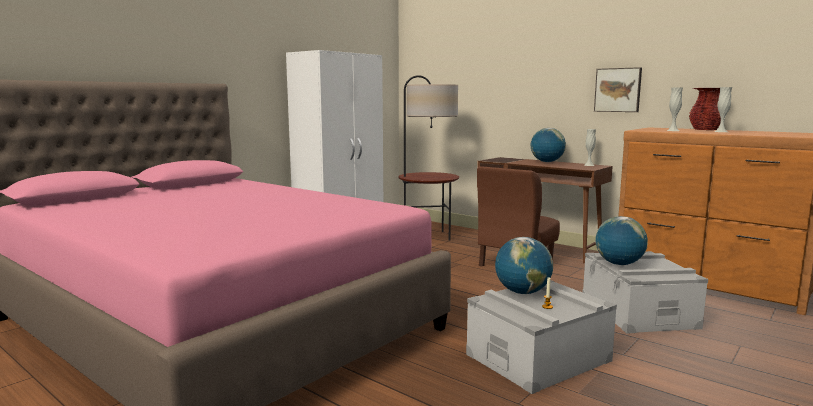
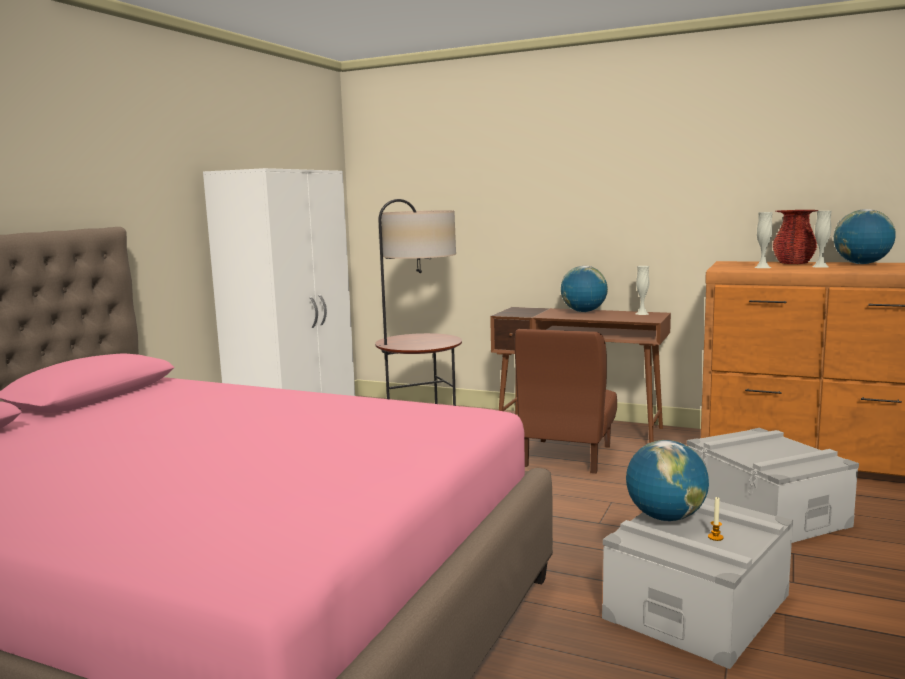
camera: 15 degrees left, 0 degrees up
(618, 90) = (672, 213): picture -> none
(619, 264) = (742, 453): globe -> globe (861, 264)

